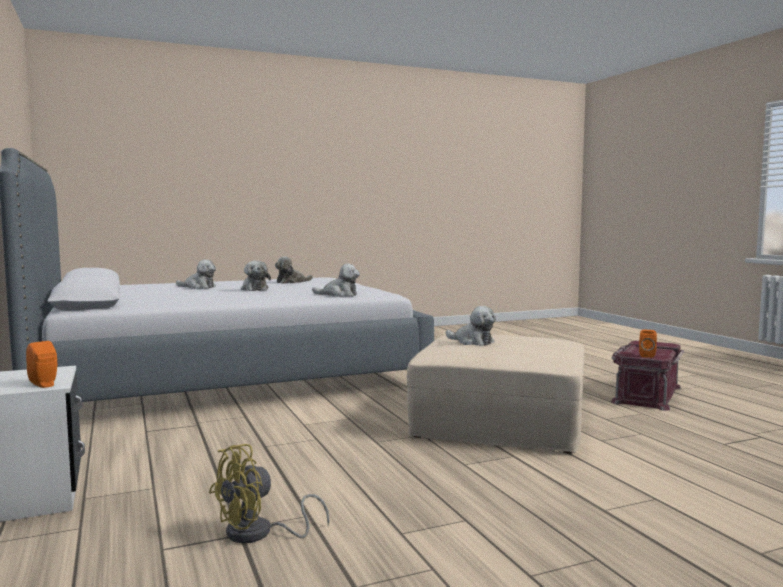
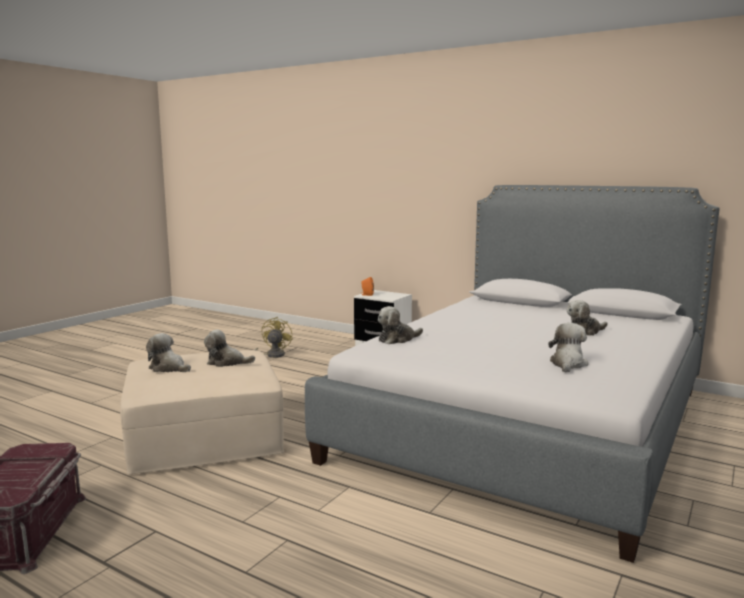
camera: 145 degrees right, 5 degrees up
(254, 289) = (511, 335): plush toy -> plush toy (168, 368)
(646, 355) = (35, 449): orange speaker -> none

